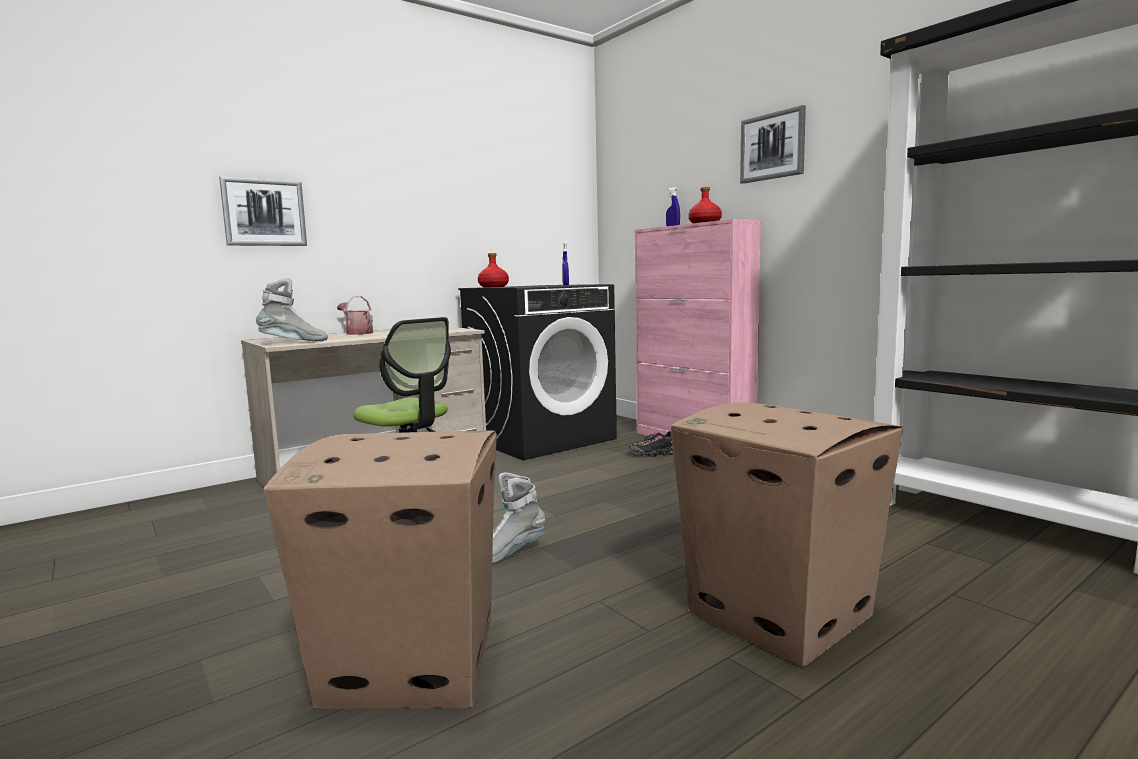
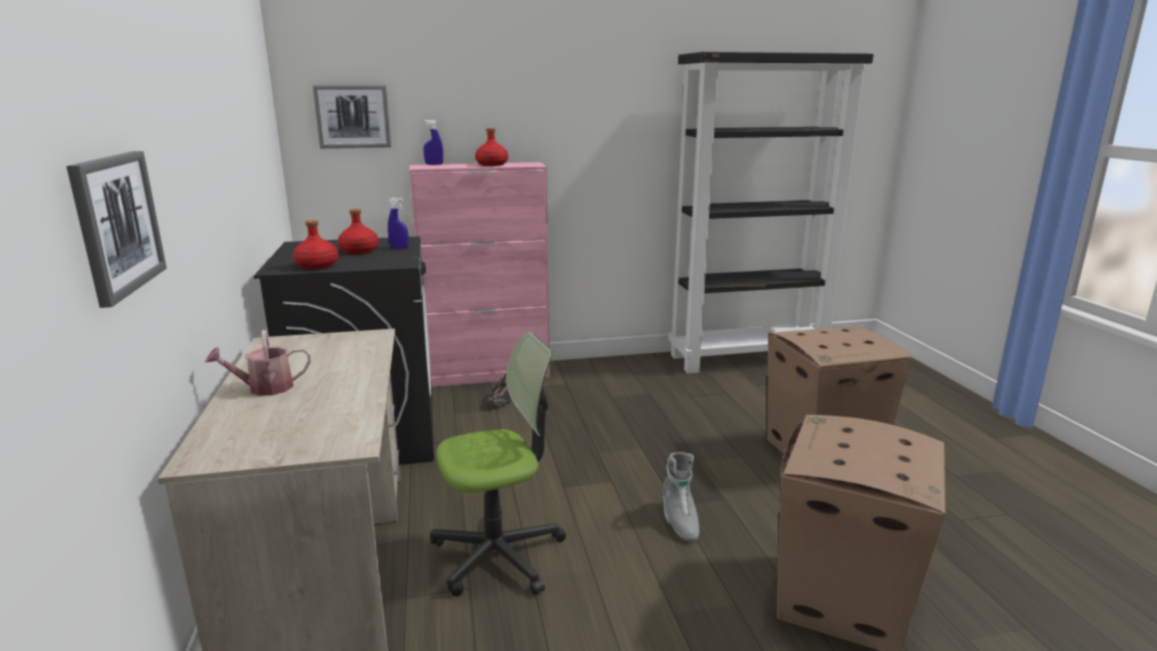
camera: 65 degrees left, 10 degrees up
(293, 342) = (338, 435): grey boot -> none
(544, 285) = (358, 251): none -> red bottle
(772, 146) = (545, 94): picture -> picture (353, 116)

